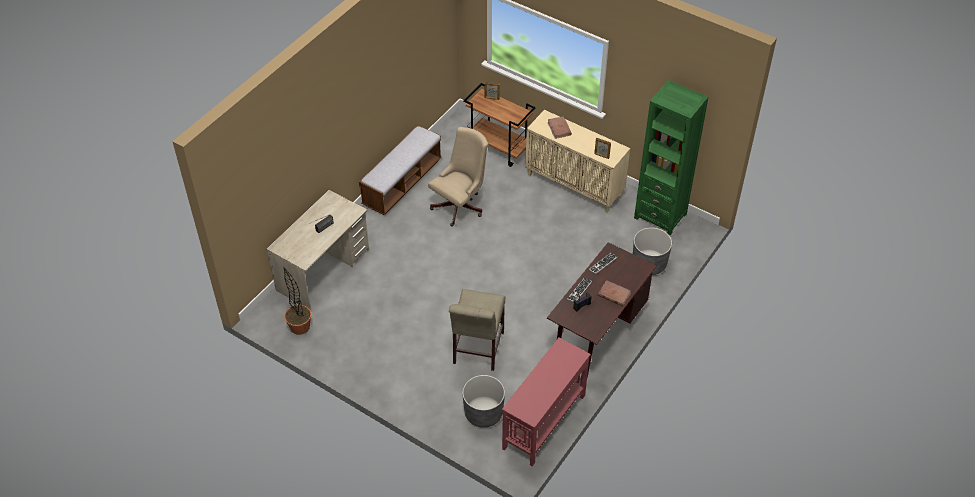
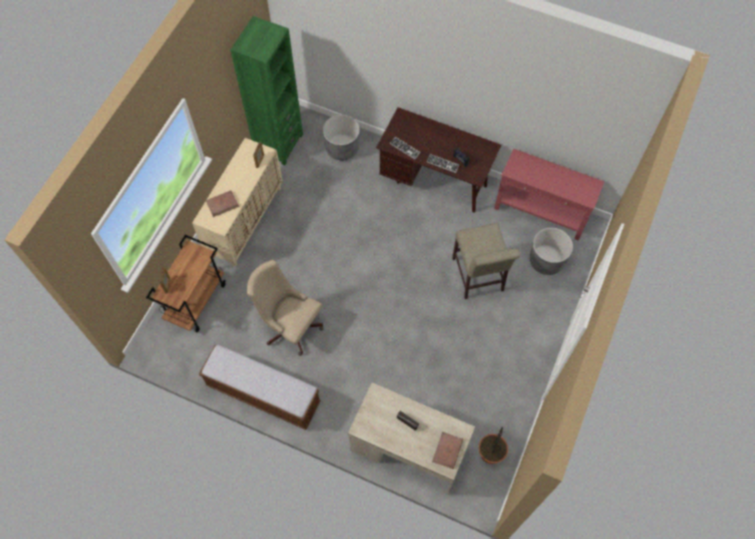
camera: 100 degrees left, 15 degrees up
(477, 350) = (478, 277): beige chair -> beige chair turned 75 degrees clockwise
(613, 294) = (440, 136): brown book -> brown book (447, 451)

